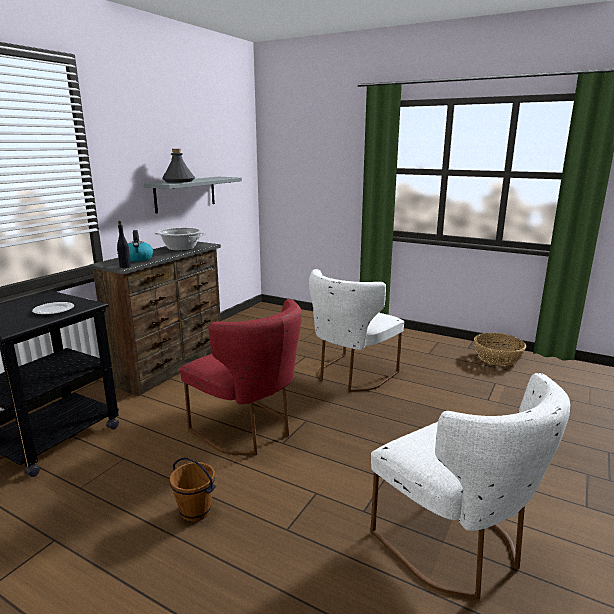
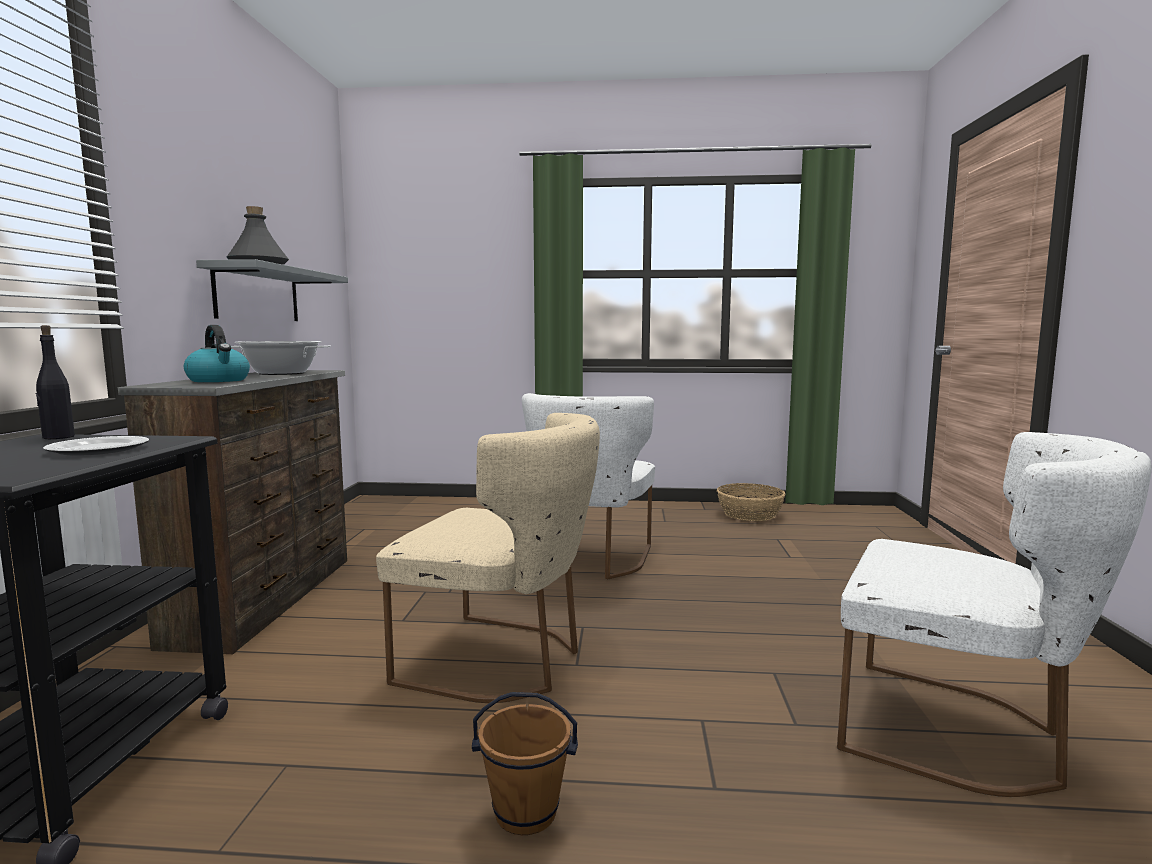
camera: 25 degrees left, 10 degrees down
(125, 267) = (210, 385): black bottle -> black bottle (58, 437)
(249, 431) = (503, 660): red chair -> beige chair

